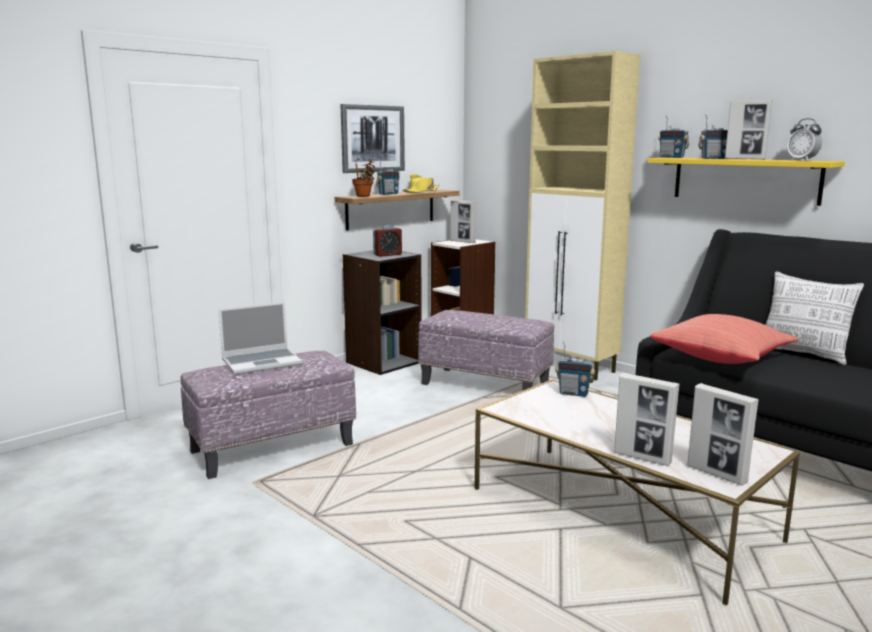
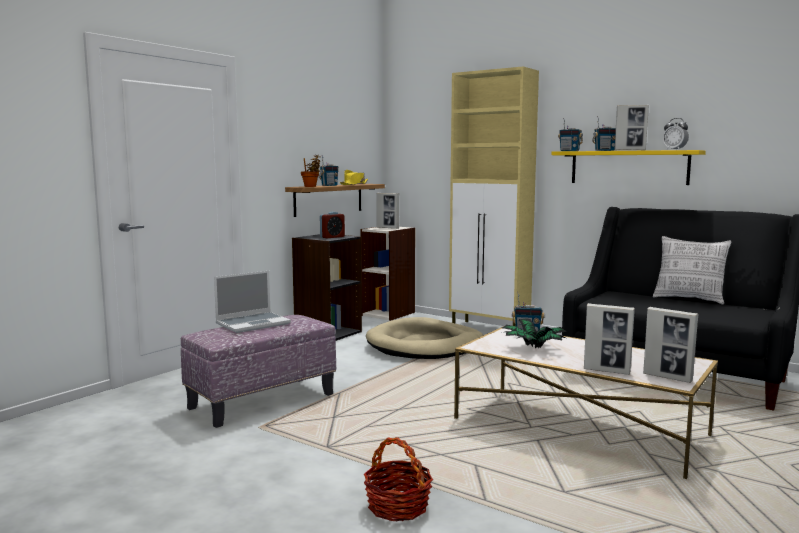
camera: 10 degrees left, 5 degrees down
(355, 606) = (397, 506): none -> basket
(372, 138) = (314, 138): picture -> none
(485, 384) = (425, 345): ottoman -> beige dog bed
(568, 415) = (532, 348): none -> potted plant
(722, 359) = (632, 304): red pillow -> none

